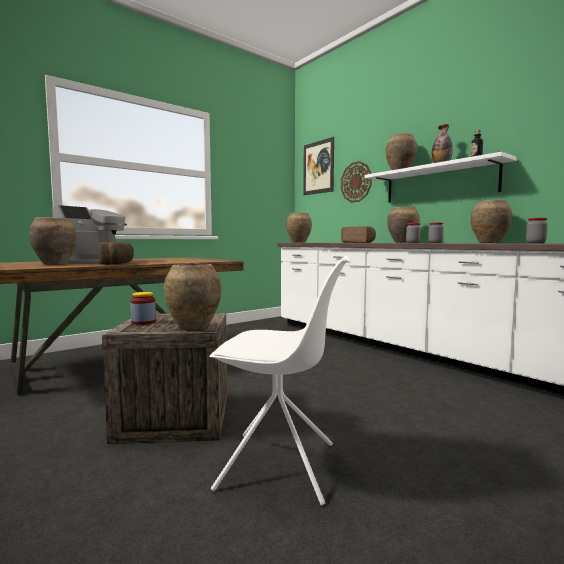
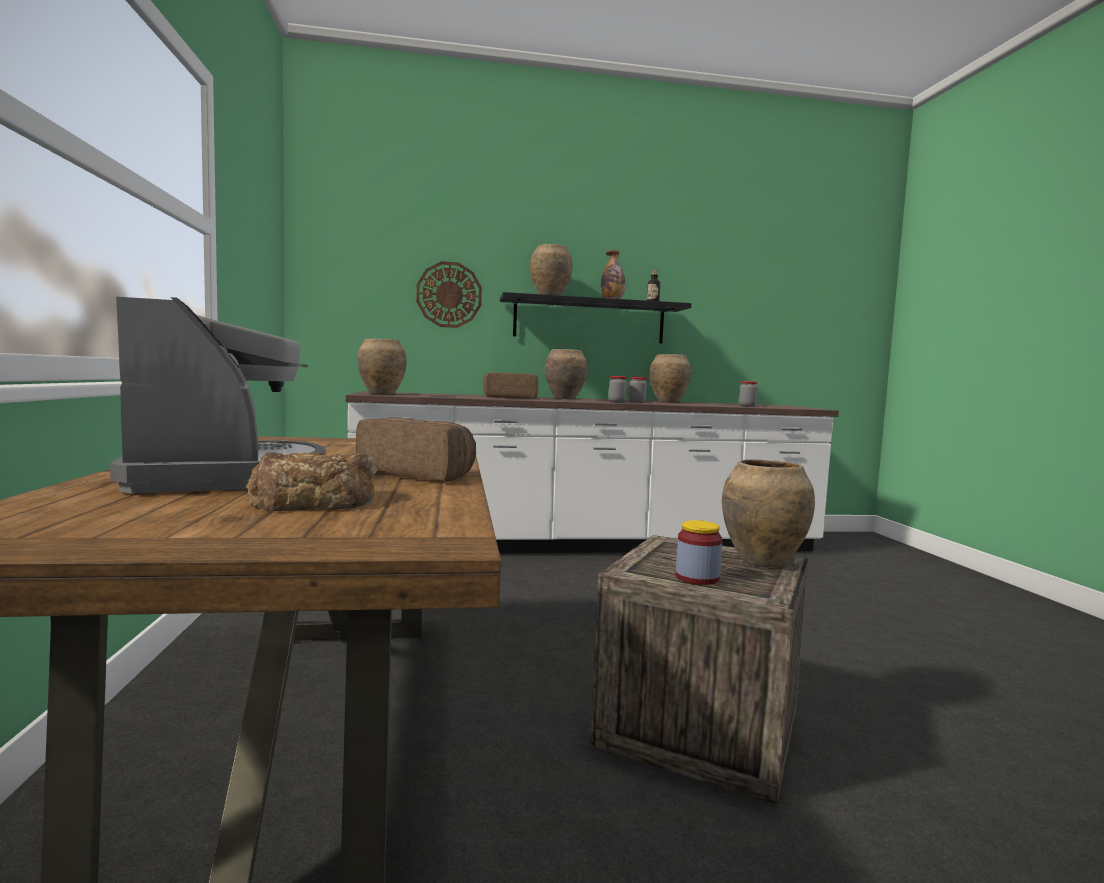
camera: 60 degrees left, 0 degrees up
(55, 264) = (314, 499): brown vase -> bread
(280, 466) = (873, 692): white chair -> none
(318, 167) = (357, 251): picture -> none
(439, 183) = (589, 321): white shelf -> black shelf

